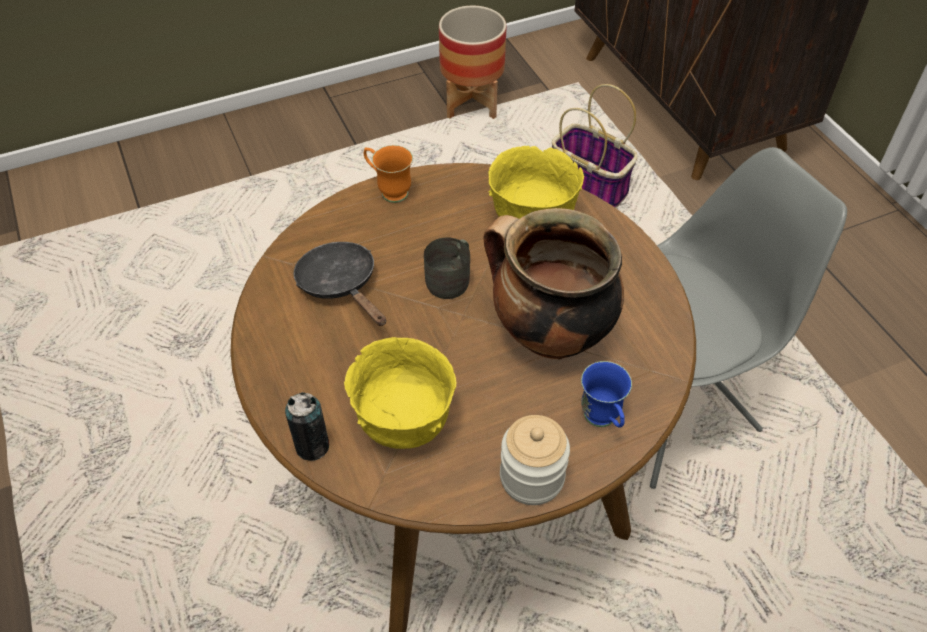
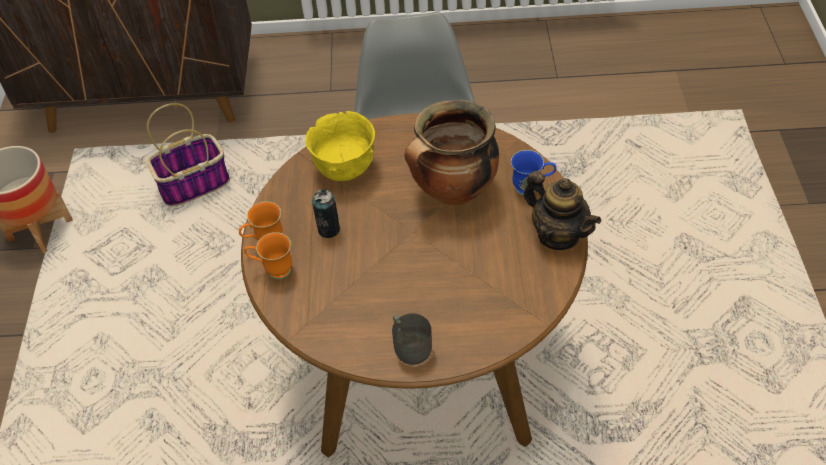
camera: 65 degrees left, 0 degrees up
(312, 446) = (487, 346): can -> can (329, 229)
(341, 285) = (347, 295): black frying pan -> none
(352, 211) = (273, 270): none -> orange mug
(404, 422) = (489, 289): yellow bowl -> none
(451, 279) = (376, 228): grey mug -> grey mug (410, 345)
(532, 477) = (558, 235): jar -> teapot

